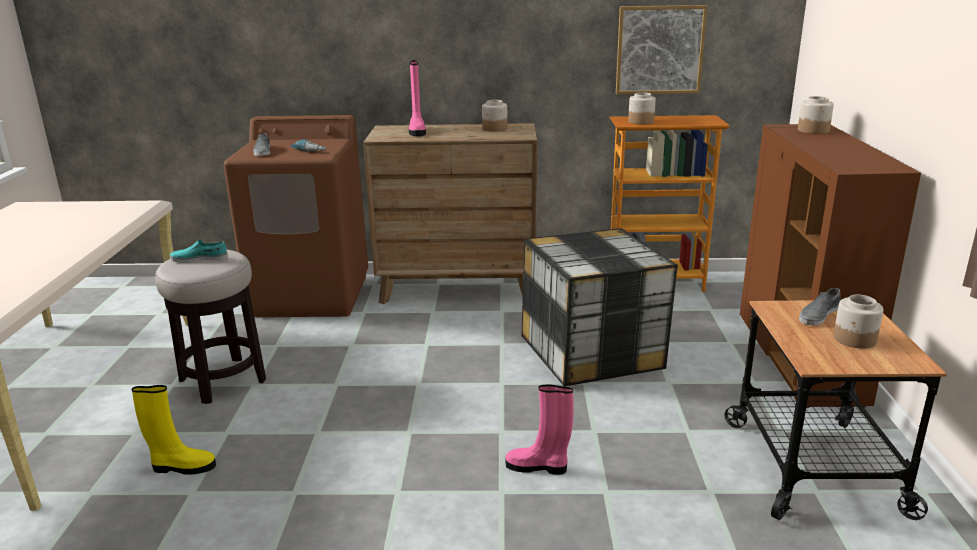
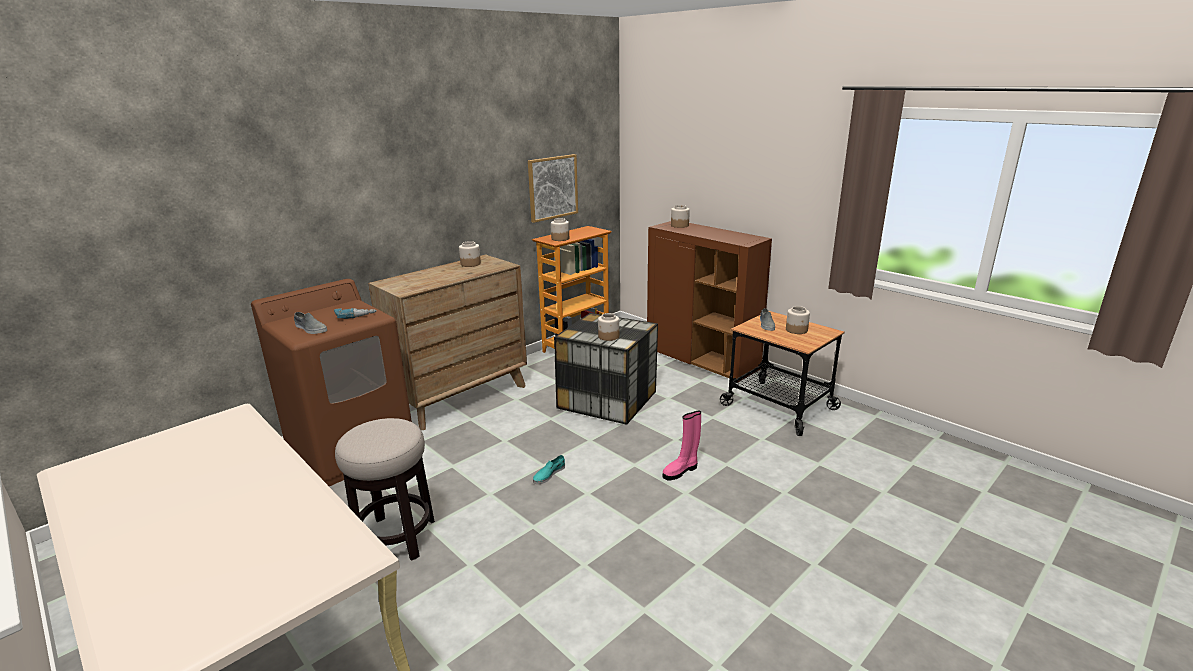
camera: 45 degrees left, 0 degrees up
(182, 467) = (481, 603): yellow boot -> none
(199, 258) = (374, 434): turquoise shoe -> turquoise shoe (549, 474)
(417, 131) = (418, 279): pink boot -> none
(580, 258) = (608, 336): none -> jar

